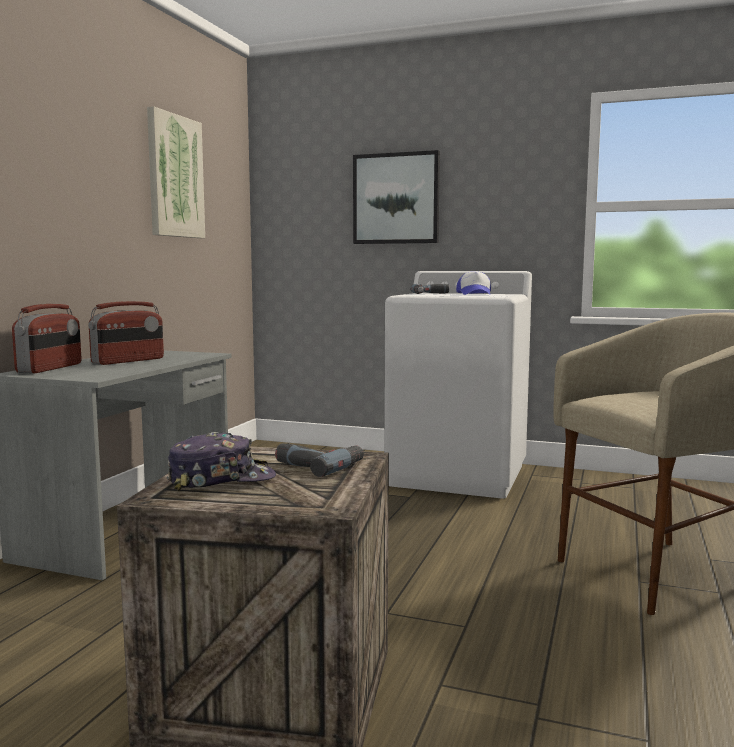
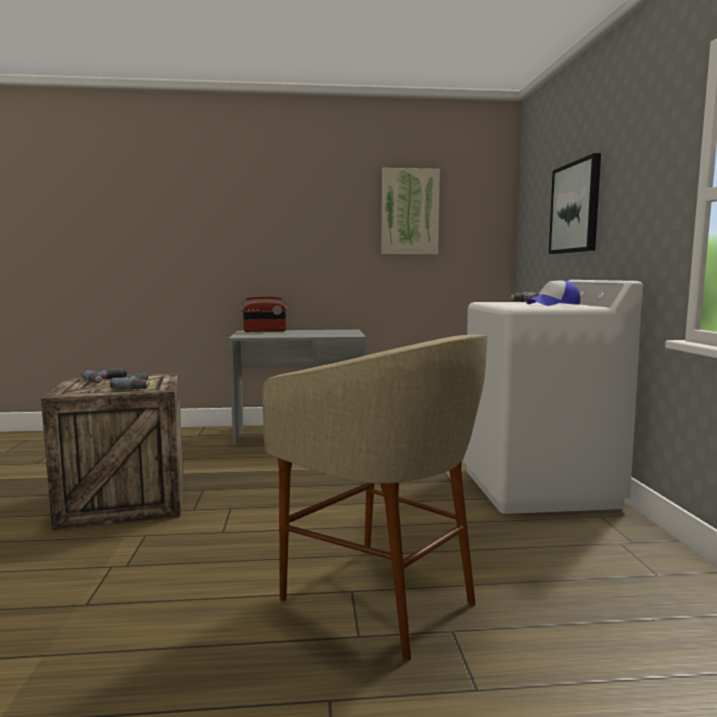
camera: 65 degrees right, 0 degrees up
(128, 361) = (304, 333): radio -> none
(221, 479) = (108, 380): cap -> power drill

